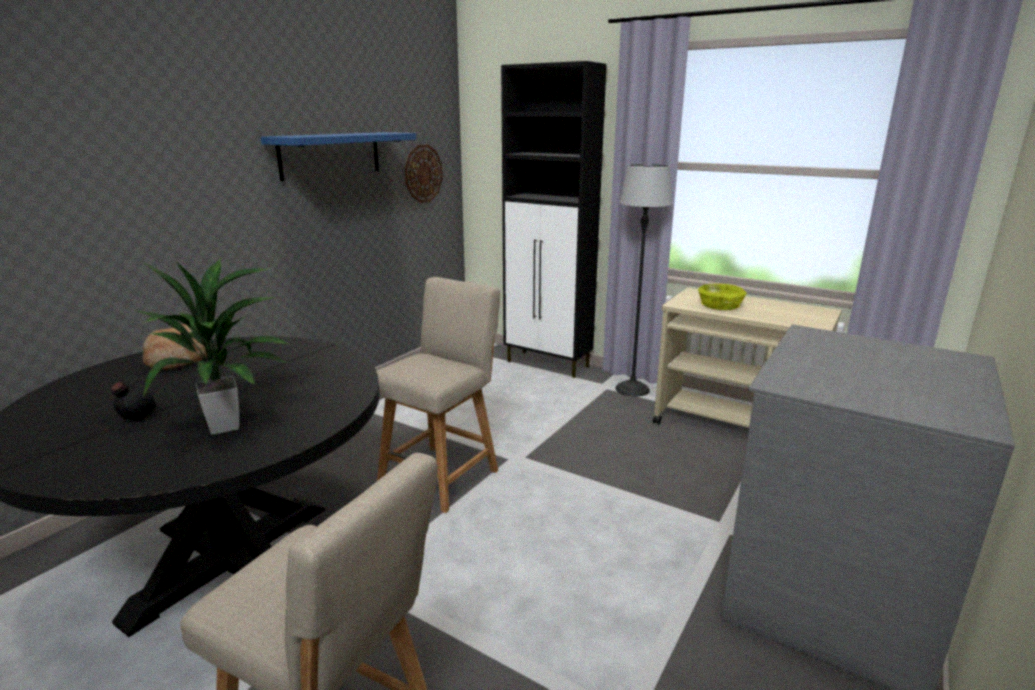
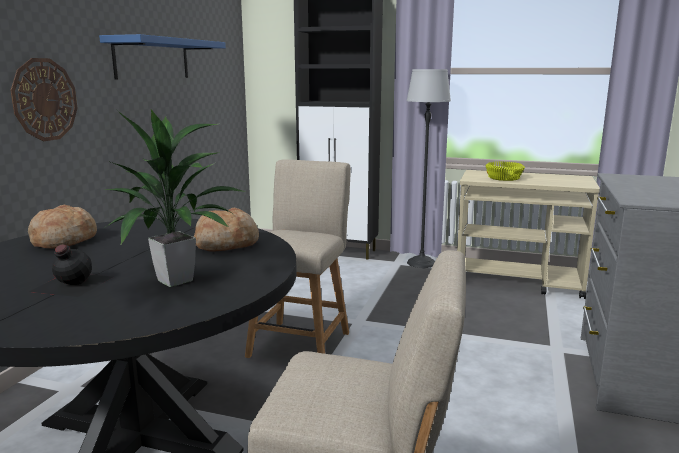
camera: 15 degrees left, 5 degrees down
(317, 381) = (227, 244): none -> bread
(423, 173) = (219, 83): wall clock -> wall clock (44, 99)

